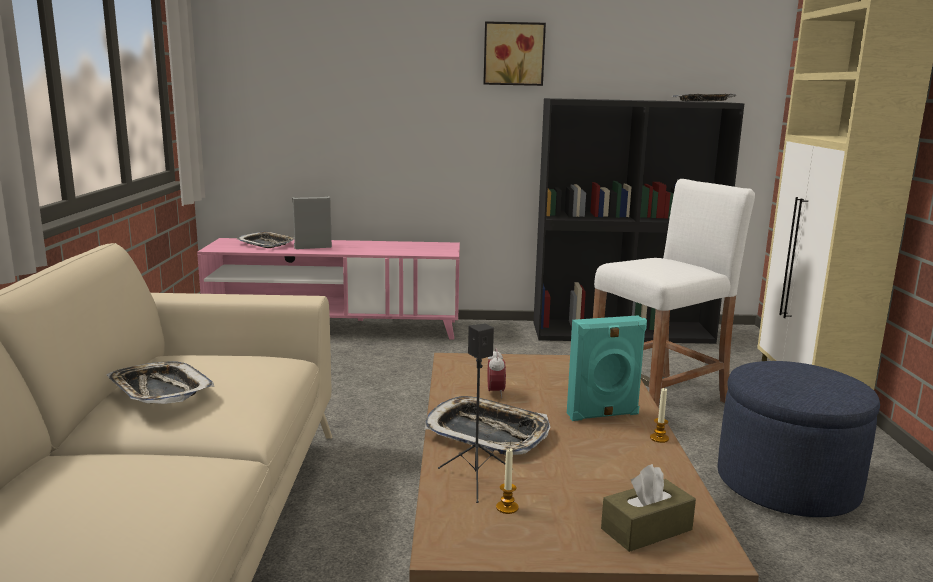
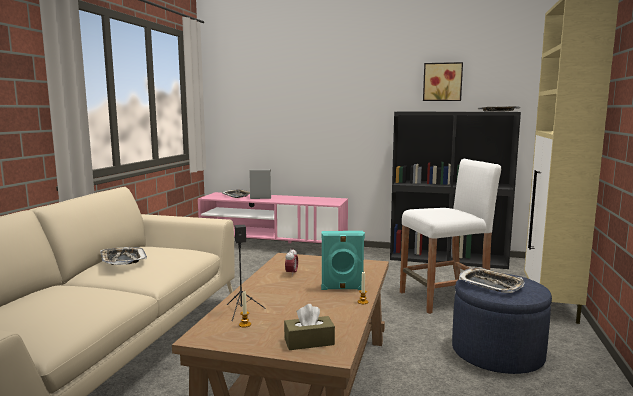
camera: 15 degrees right, 5 degrees down
(487, 433) = (268, 291): tray -> tray (490, 284)
(513, 54) = (379, 85): picture -> picture (442, 82)

